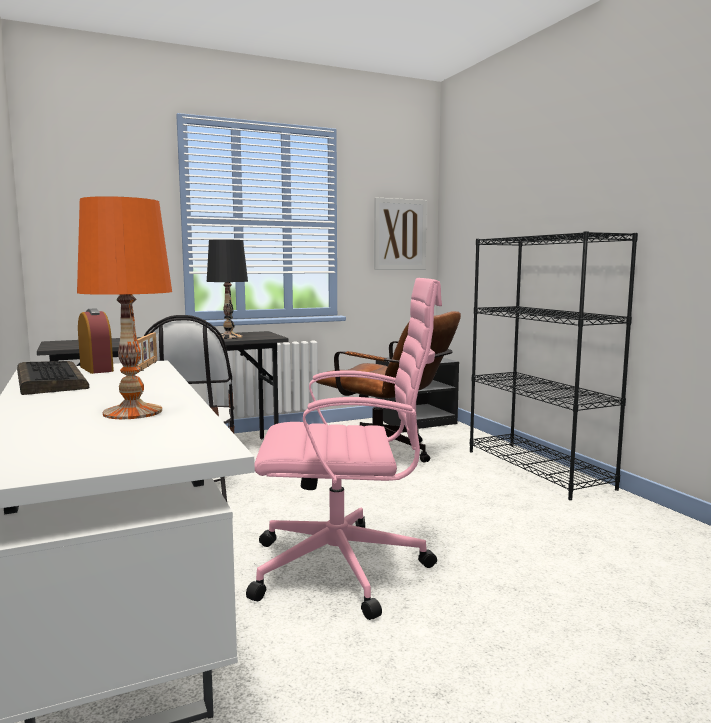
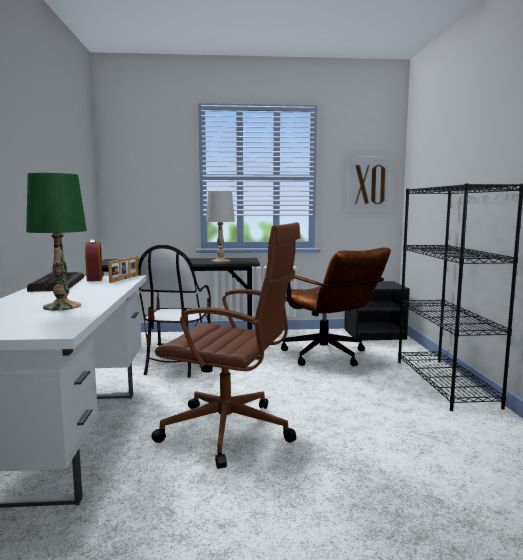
camera: 20 degrees right, 0 degrees up
(132, 412) = (61, 306): orange table lamp -> green table lamp
(228, 337) = (220, 261): black table lamp -> white table lamp
(345, 568) = (231, 432): pink office chair -> brown office chair

